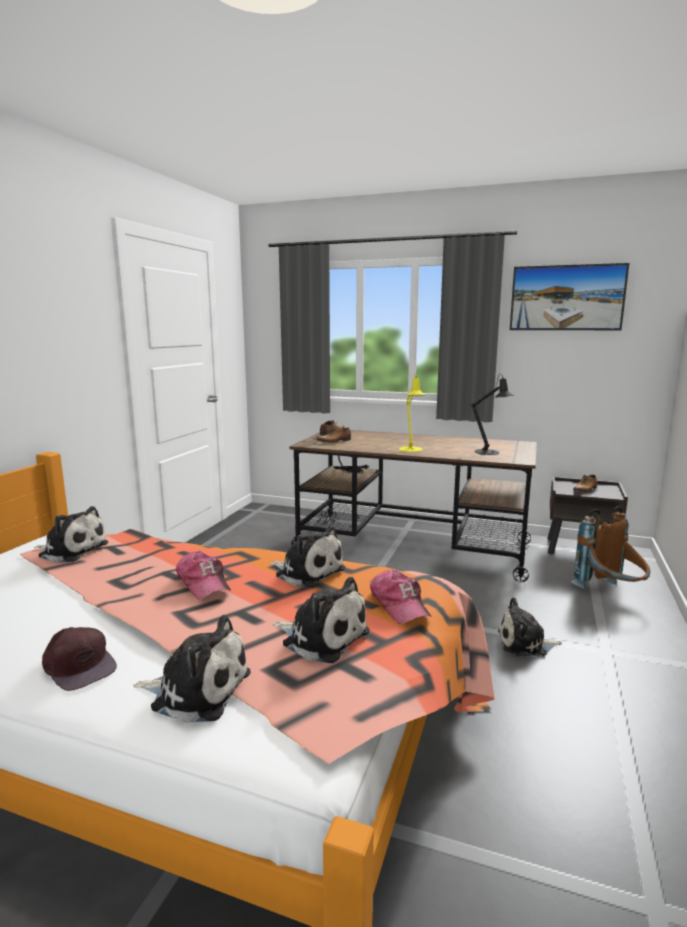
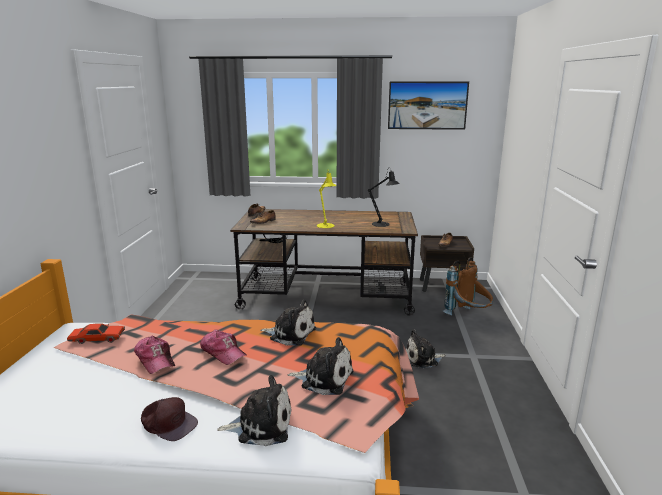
camera: 15 degrees left, 5 degrees up
(71, 550) = (97, 339): plush toy -> red toy car
(399, 605) = (362, 349): cap -> cap (155, 360)

